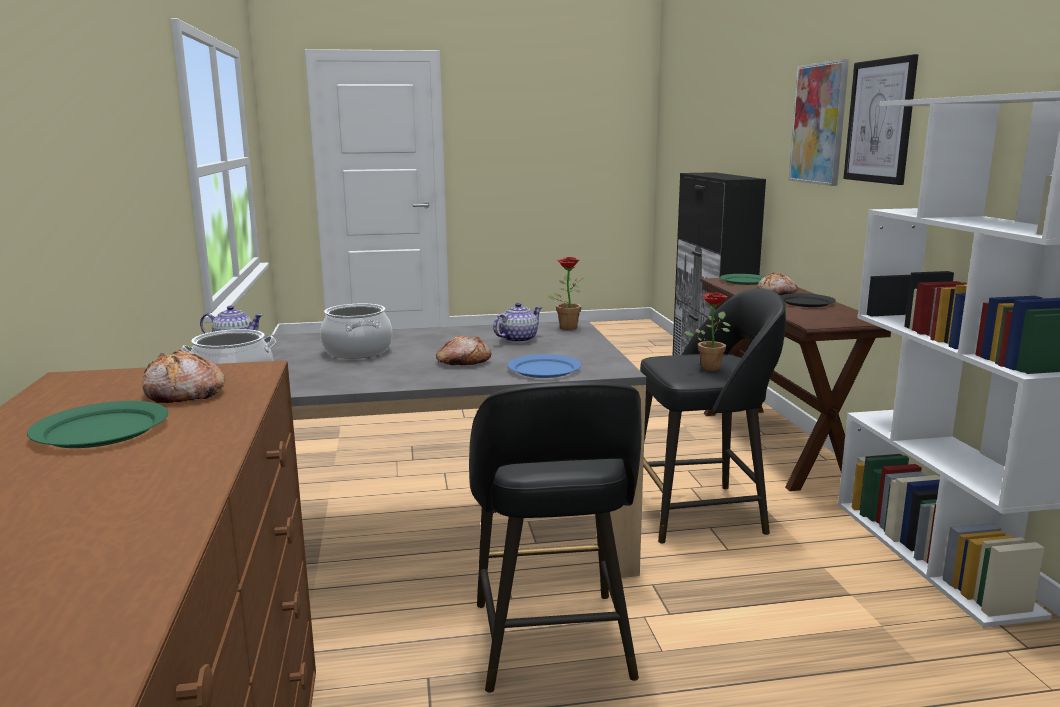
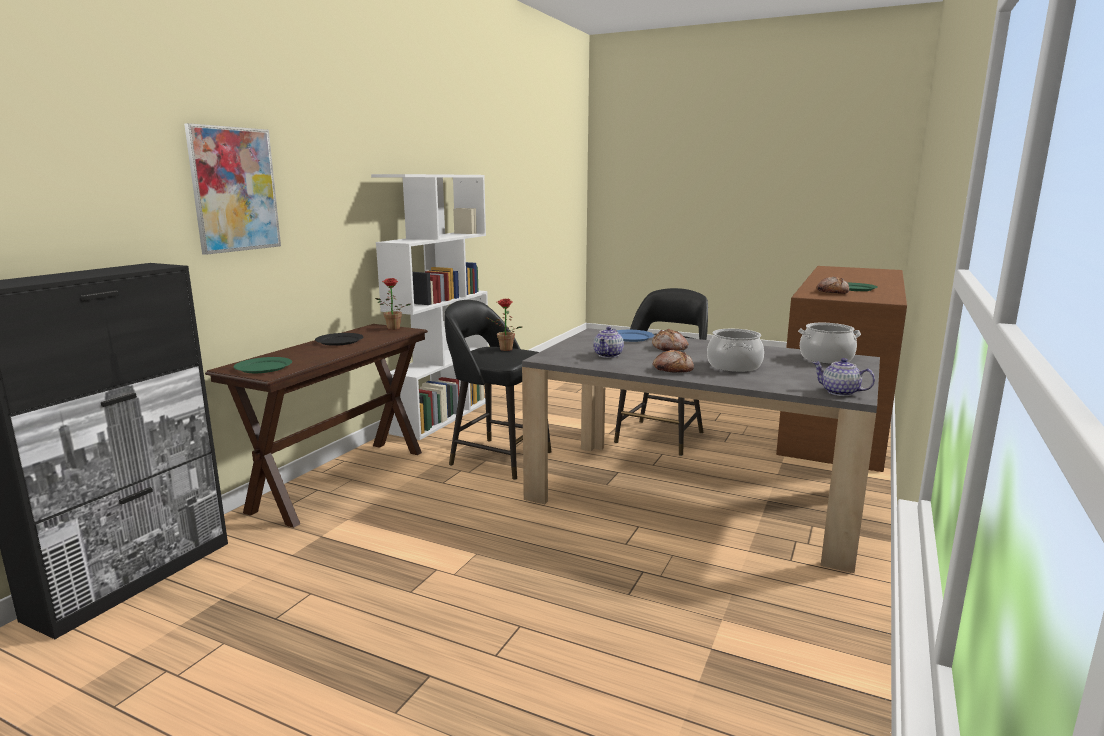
camera: 145 degrees left, 0 degrees up
(517, 339) = (608, 355): teapot -> teapot turned 60 degrees counterclockwise
(566, 327) = (553, 357): potted plant -> potted plant (392, 329)
(777, 292) = (308, 352): bread -> bread (672, 370)
(880, 121) = (314, 187): picture -> none

